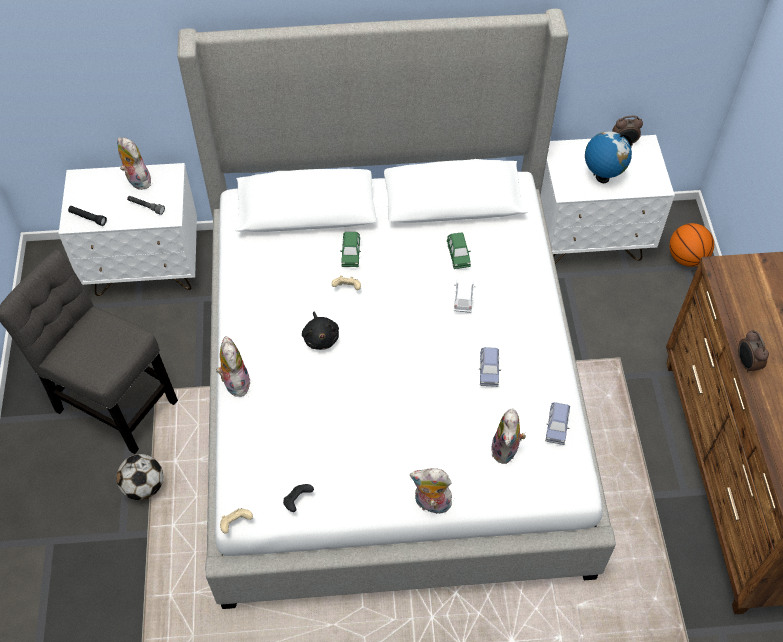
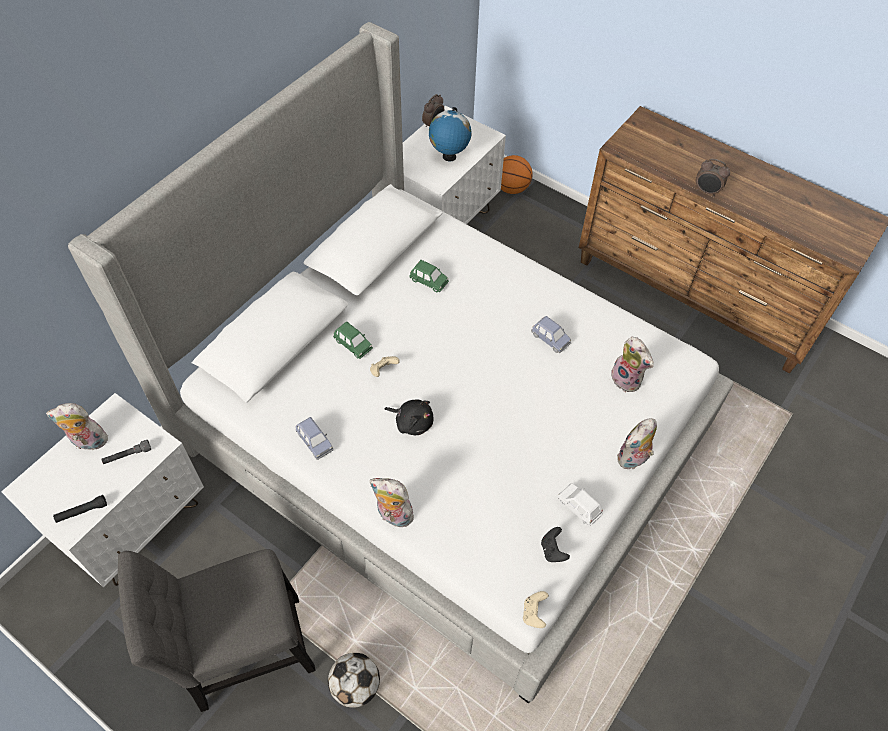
camera: 50 degrees left, 0 degrees up
(463, 299) = (471, 307): white toy car -> white toy car (578, 507)
(556, 427) = (634, 336): blue toy car -> blue toy car (315, 442)

